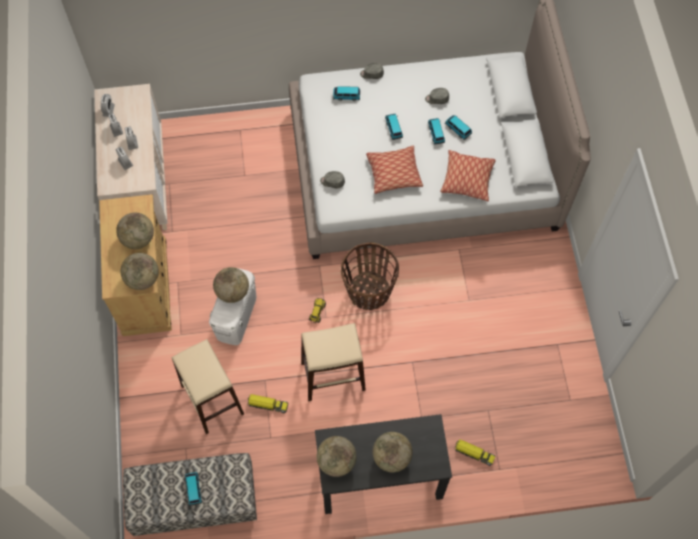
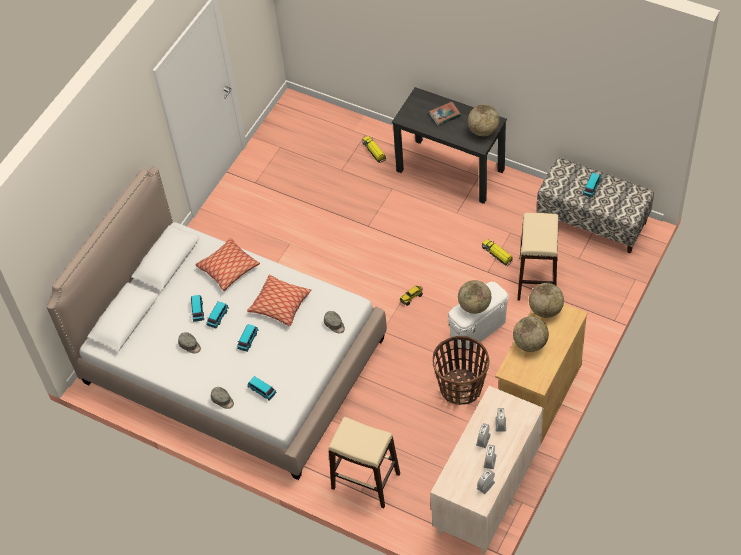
camera: 140 degrees left, 10 degrees down
(332, 376) = (434, 247): beige stool -> beige stool (366, 481)
(369, 292) = (359, 290): basket -> basket (461, 388)
(391, 457) = (444, 115): globe -> book

